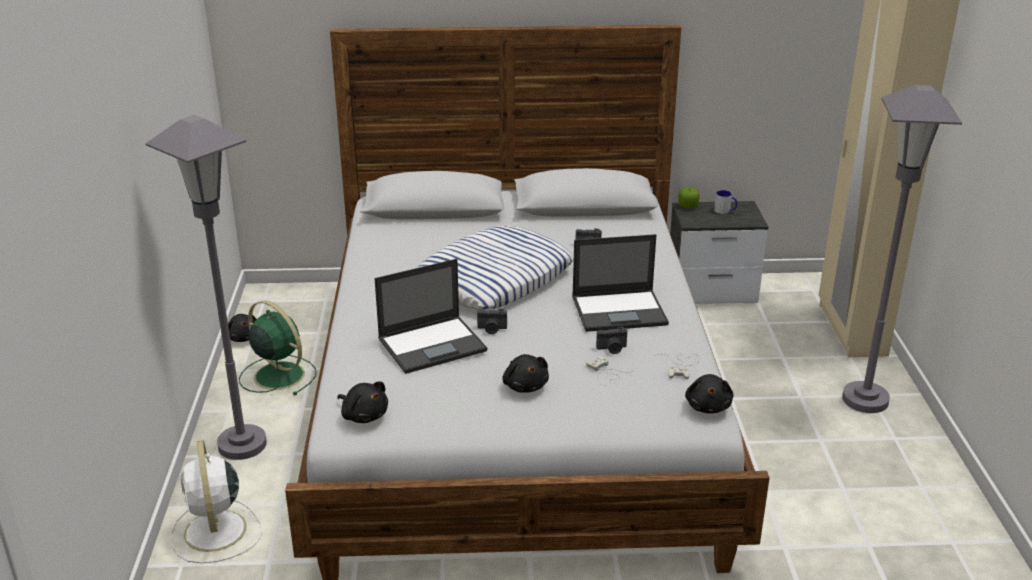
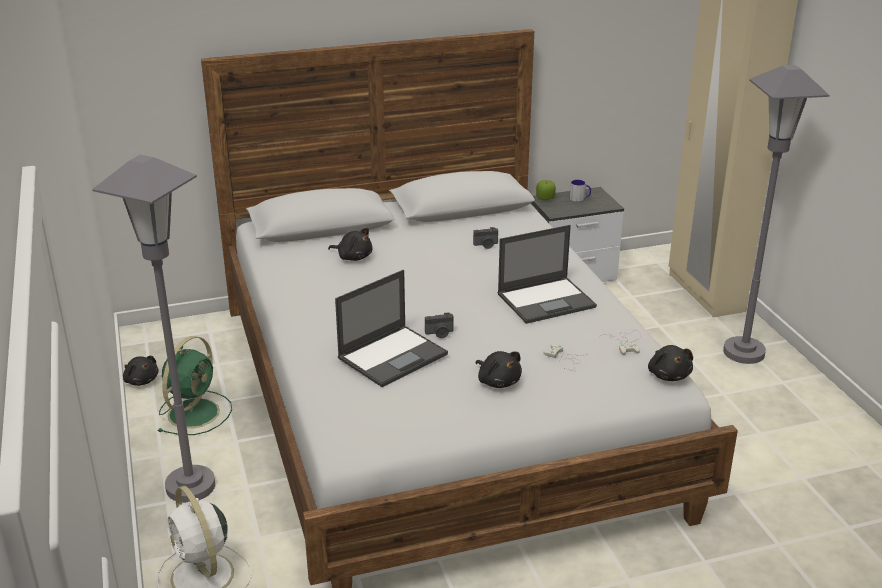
camera: 15 degrees left, 0 degrees up
(277, 375) = (195, 412): green fan -> green fan turned 90 degrees clockwise
(364, 415) = (361, 433): black plush toy -> black plush toy (353, 257)
(494, 278) = (415, 285): pillow -> none
(612, 349) = (558, 336): camera -> none

